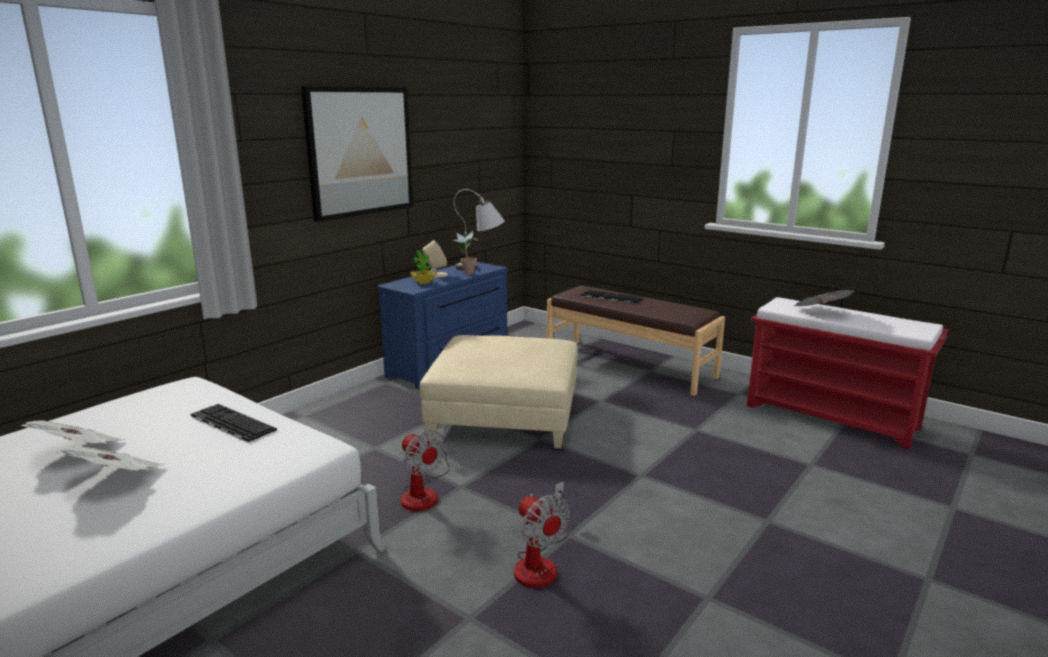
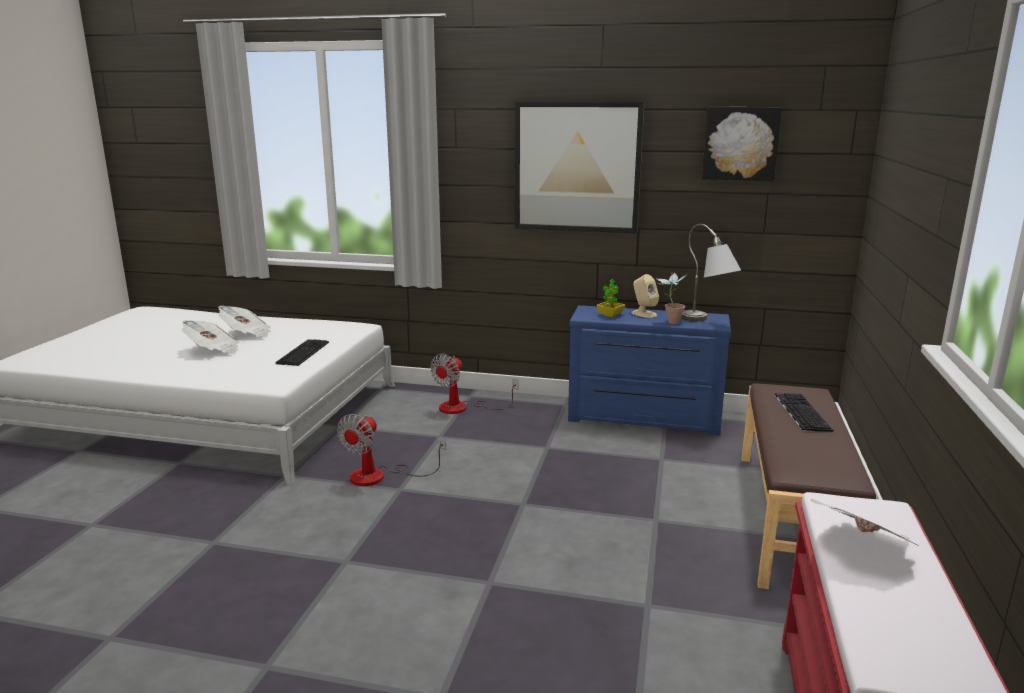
camera: 65 degrees right, 0 degrees up
(463, 122) = (740, 143): none -> picture
(504, 415) = (557, 473): beige ottoman -> none
(540, 562) = (295, 556): fan -> fan (463, 408)

